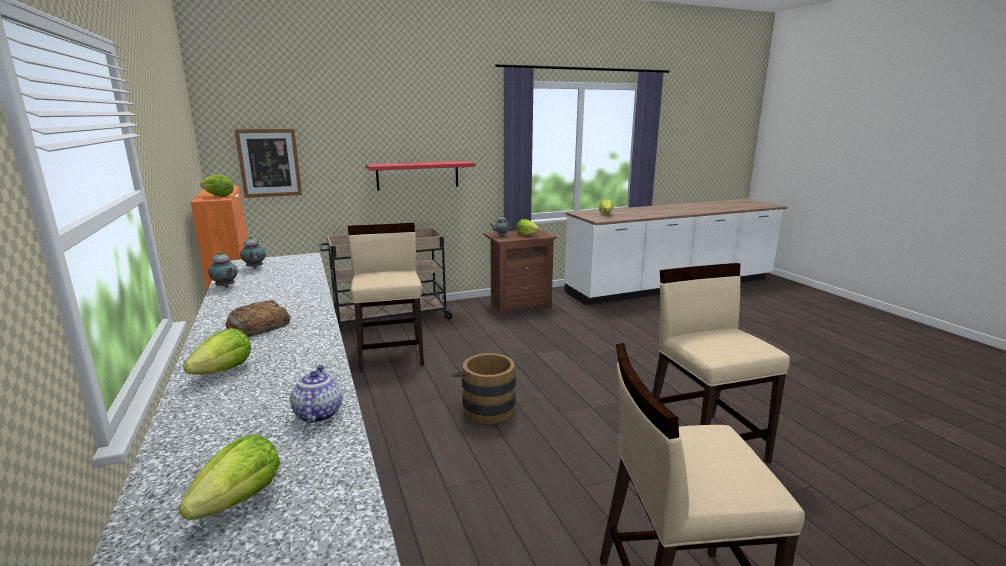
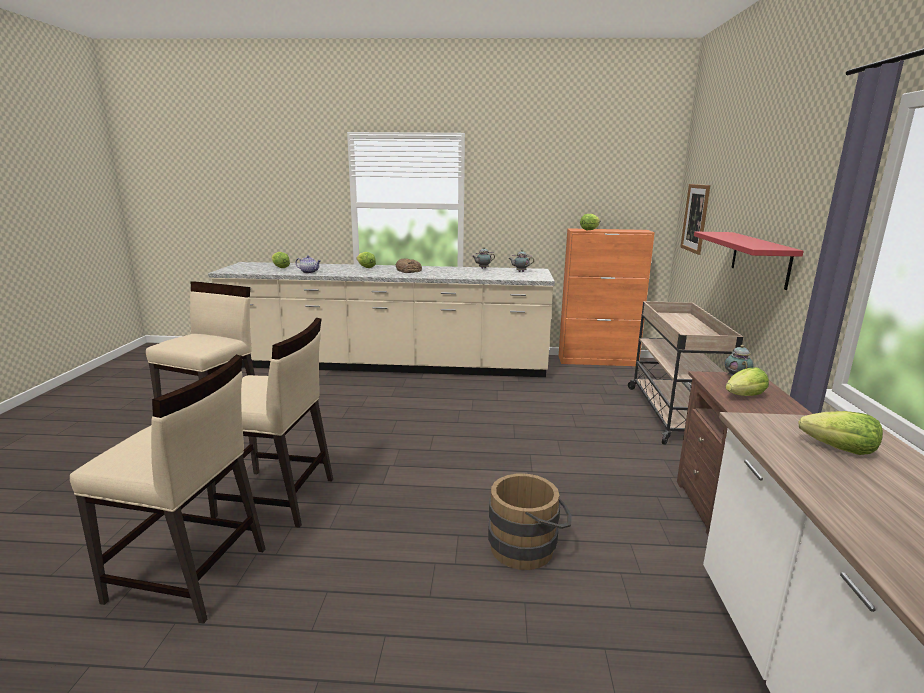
camera: 115 degrees right, 0 degrees up
(391, 354) = (571, 404): beige chair -> beige chair (189, 575)
(486, 407) = (439, 422): brown bucket -> brown bucket (528, 547)

